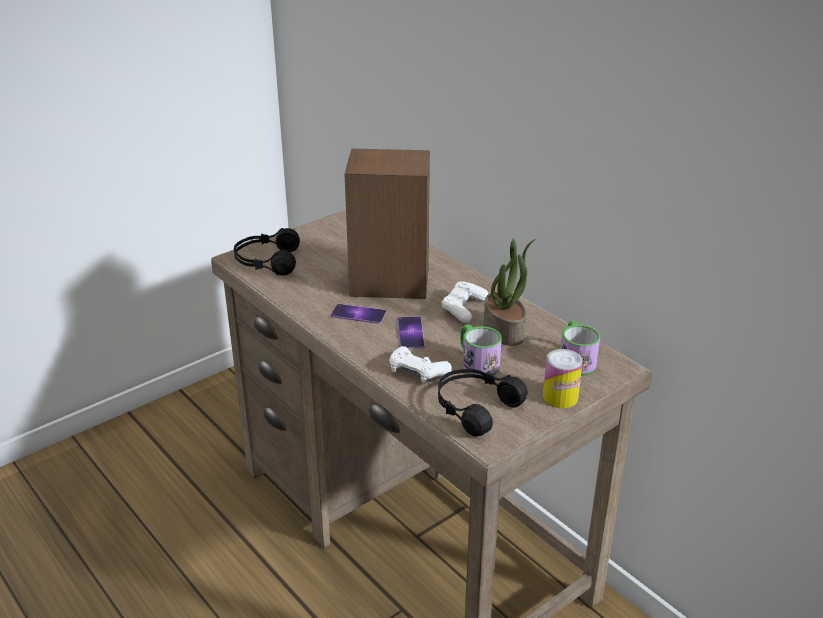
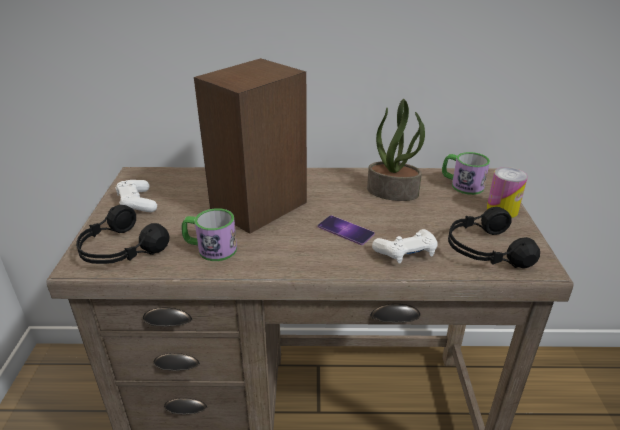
camera: 50 degrees left, 0 degrees up
(358, 314) = (283, 241): phone -> none
(463, 308) = (342, 193): white game controller -> white game controller (137, 203)
(476, 363) = (423, 221): mug -> mug (210, 248)

